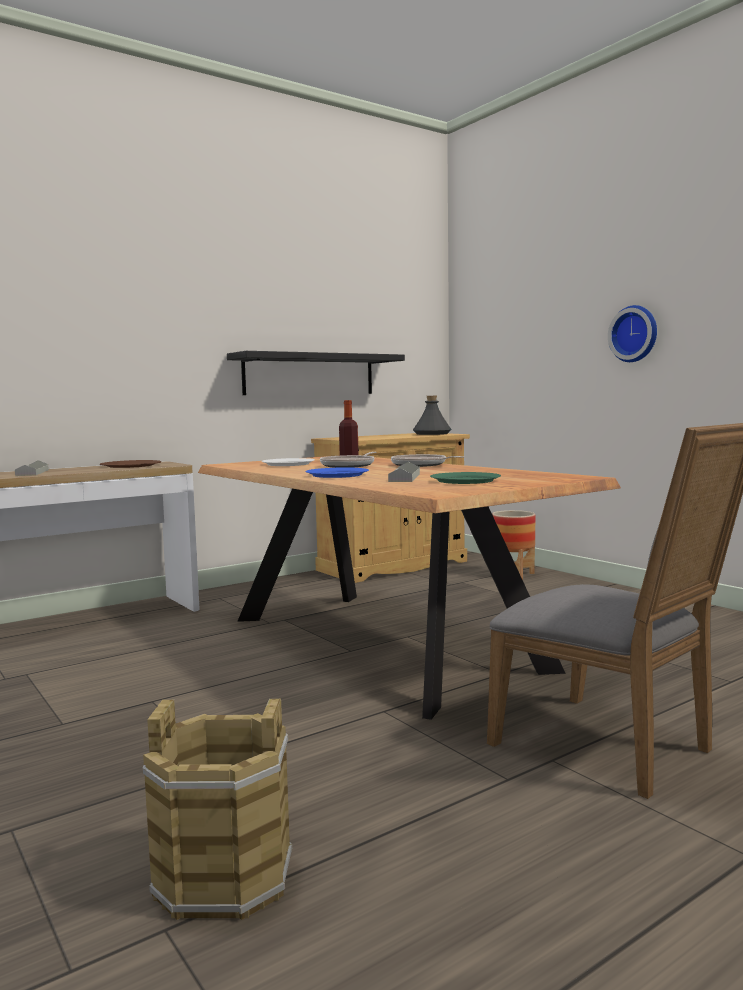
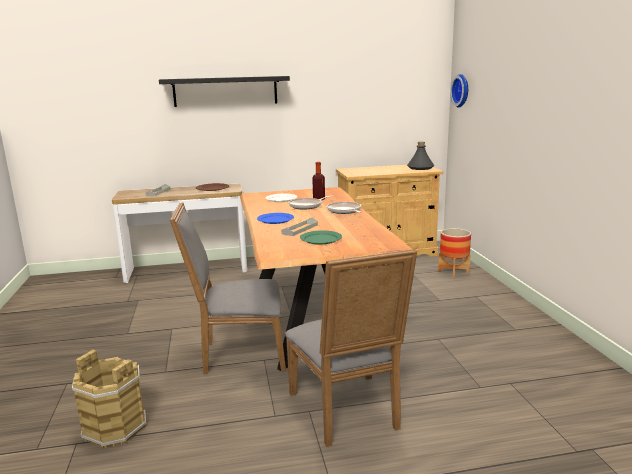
camera: 25 degrees right, 10 degrees up
(309, 374) = (336, 127): black shelf -> black shelf (225, 91)
(330, 712) = (239, 354): none -> grey chair
(635, 334) = (538, 117): wall clock -> wall clock (462, 90)

